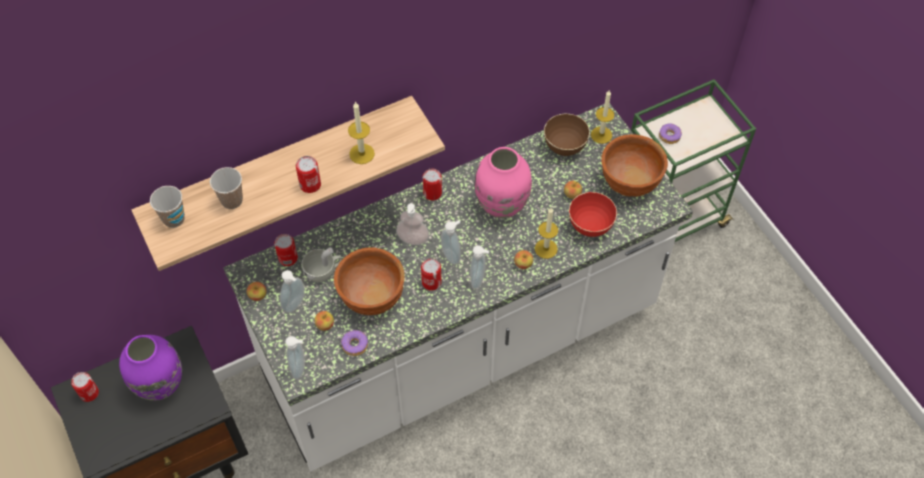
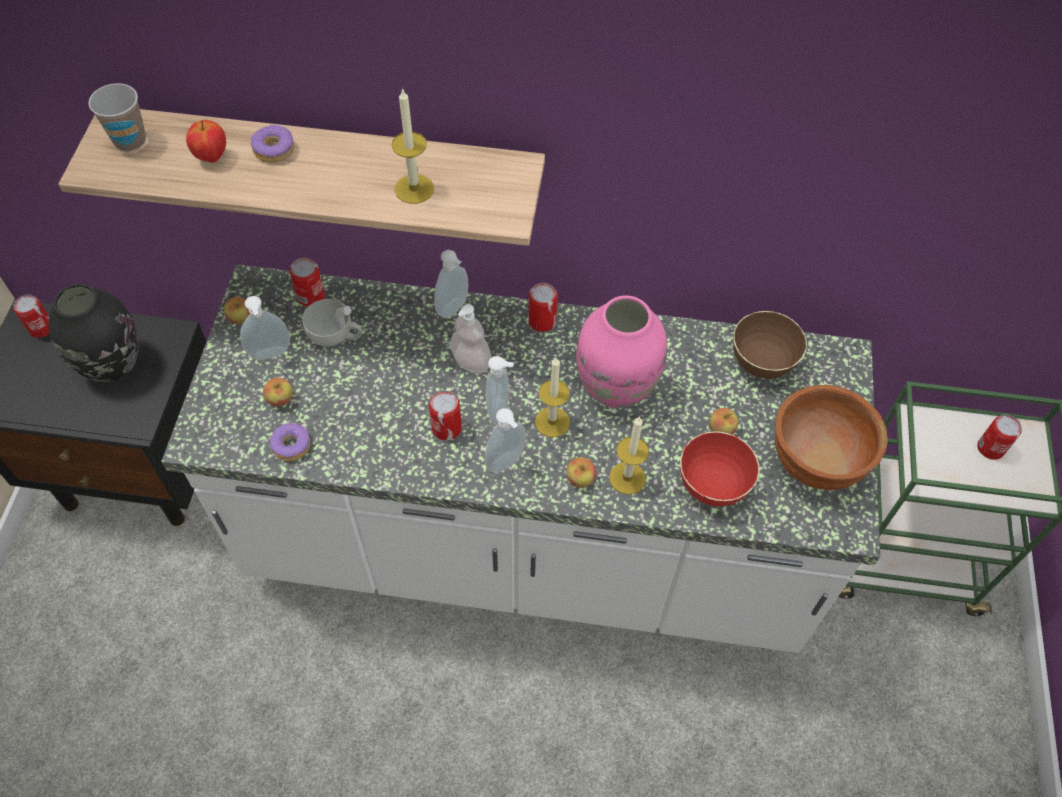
camera: 35 degrees right, 0 degrees up
(159, 384) = (111, 363): purple vase -> black vase
(232, 200) = (212, 157): cup -> apple
(300, 368) = (208, 432): soap dispenser -> soap dispenser (454, 309)
(310, 184) = (317, 190): can -> can (990, 448)
(371, 297) = (361, 400): brown bowl -> none
(601, 135) = (825, 376): candle -> candle (552, 422)
(669, 136) = (942, 441): donut -> donut (274, 149)

